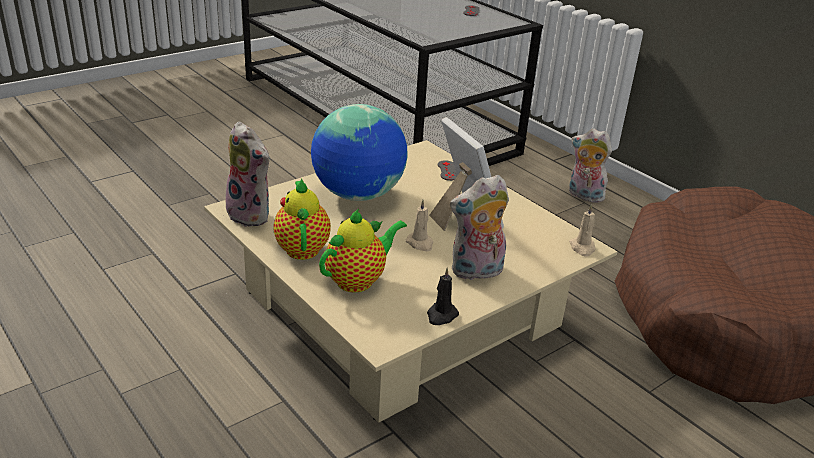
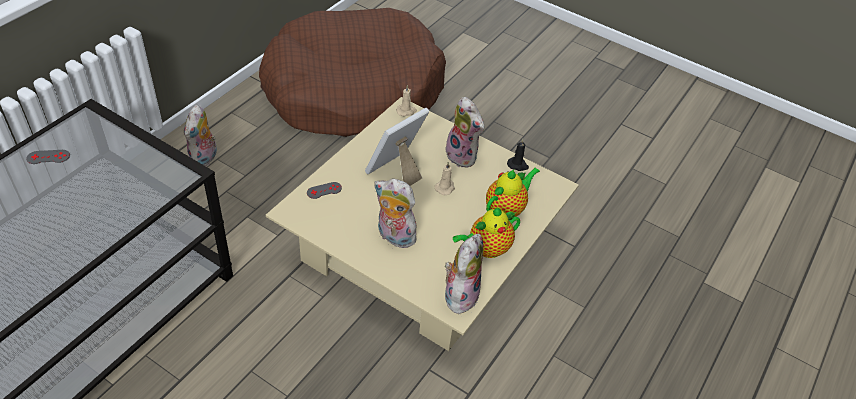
camera: 110 degrees left, 15 degrees up
(358, 195) = (393, 237): globe -> plush toy
(358, 280) = (506, 209): teapot -> teapot turned 105 degrees clockwise

